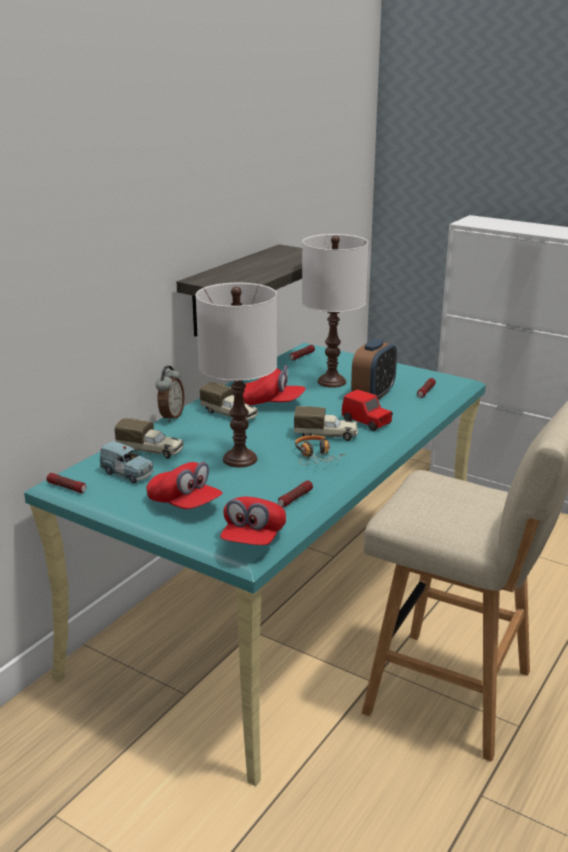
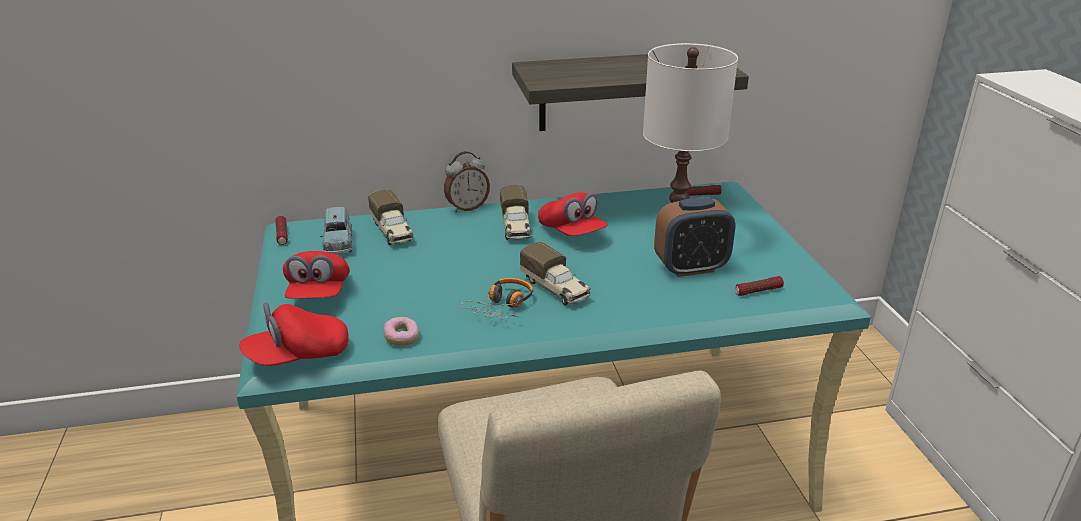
camera: 45 degrees right, 5 degrees up
(240, 459) = (437, 275): white table lamp -> none
(295, 499) = (402, 338): flashlight -> donut
(366, 422) = (622, 295): red toy car -> none

